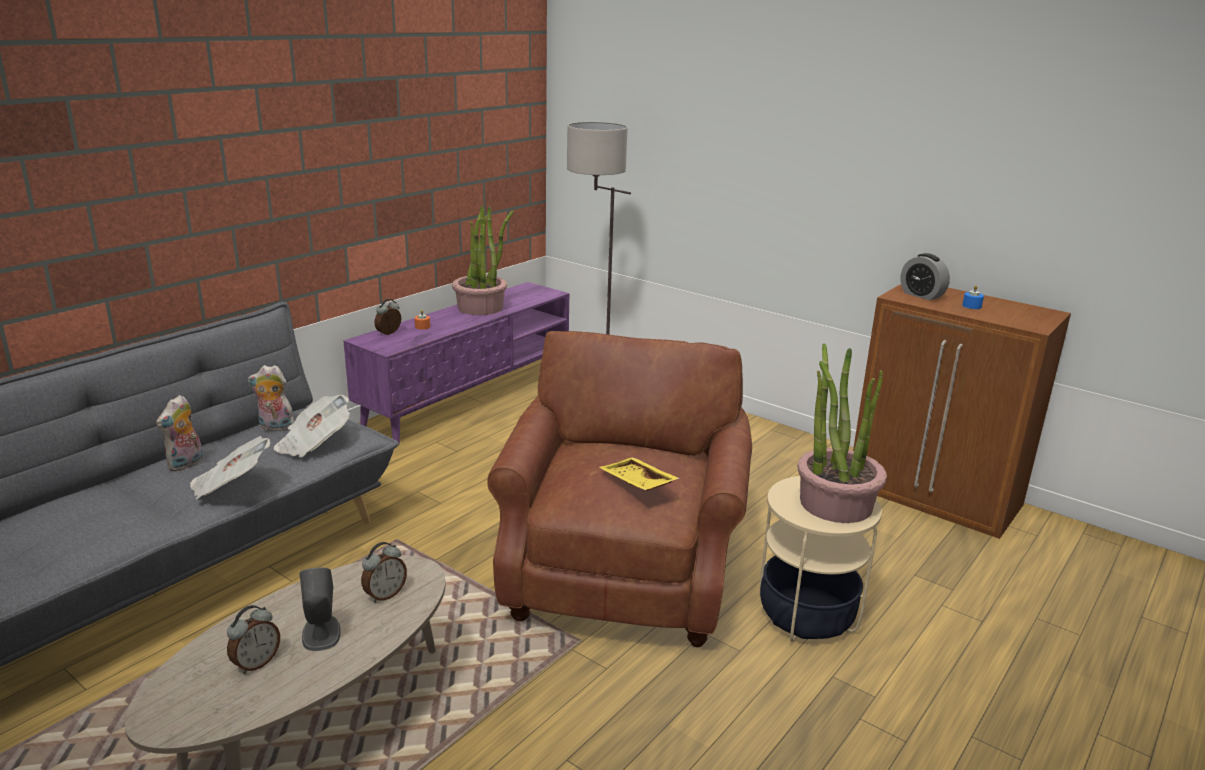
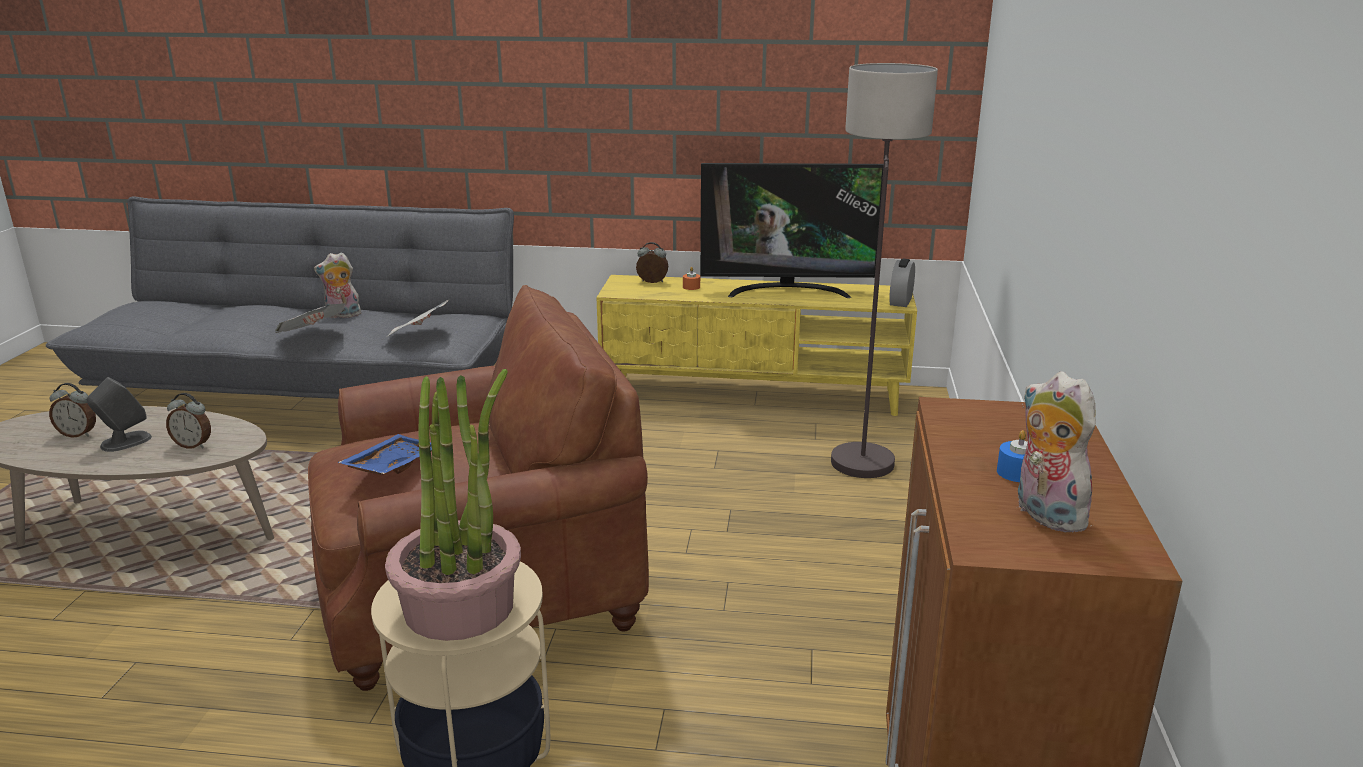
camera: 60 degrees right, 0 degrees up
(275, 427) = (435, 317): plush toy -> plush toy (1044, 514)
(468, 397) = (754, 394): purple tv stand -> yellow tv stand
(481, 307) = (787, 291): potted plant -> television
(636, 483) = (391, 465): yellow tray -> blue tray
(921, 295) = (998, 425): alarm clock -> alarm clock (900, 301)

